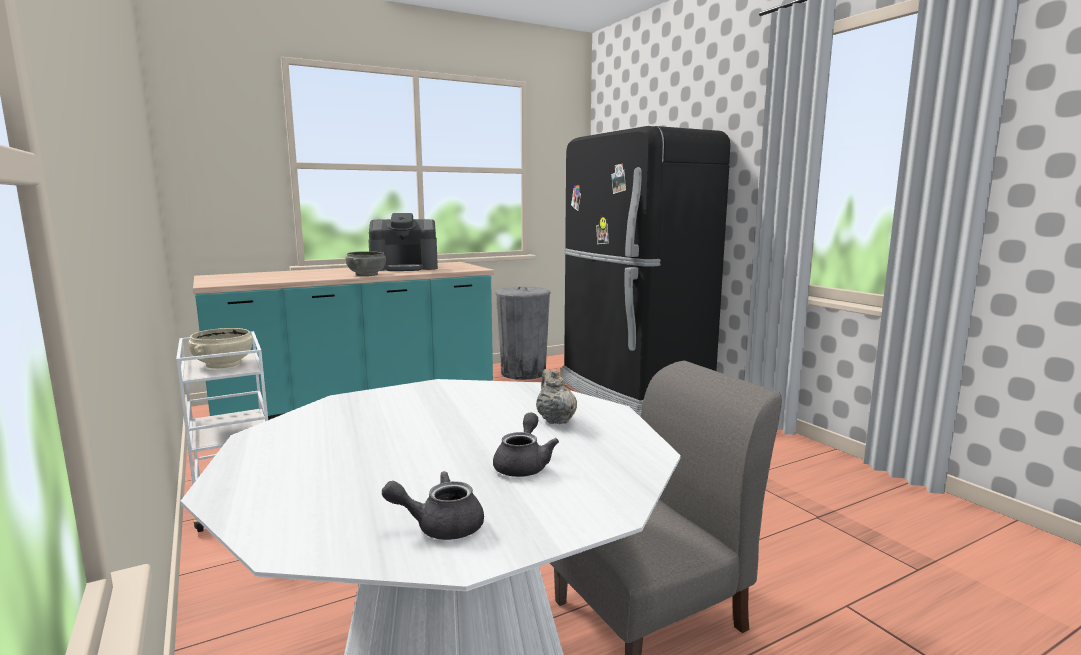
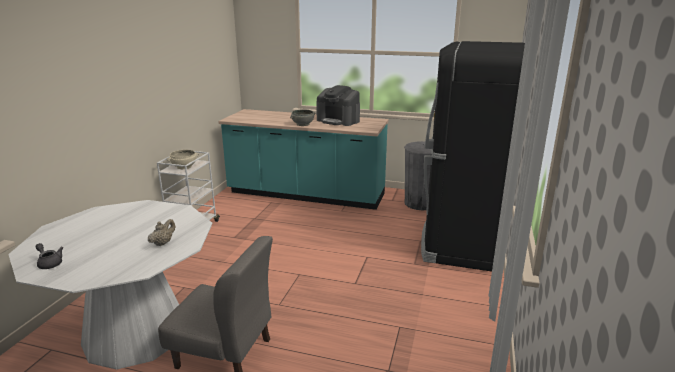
camera: 45 degrees right, 10 degrees up
(523, 465) = (109, 255): grey teapot -> none

